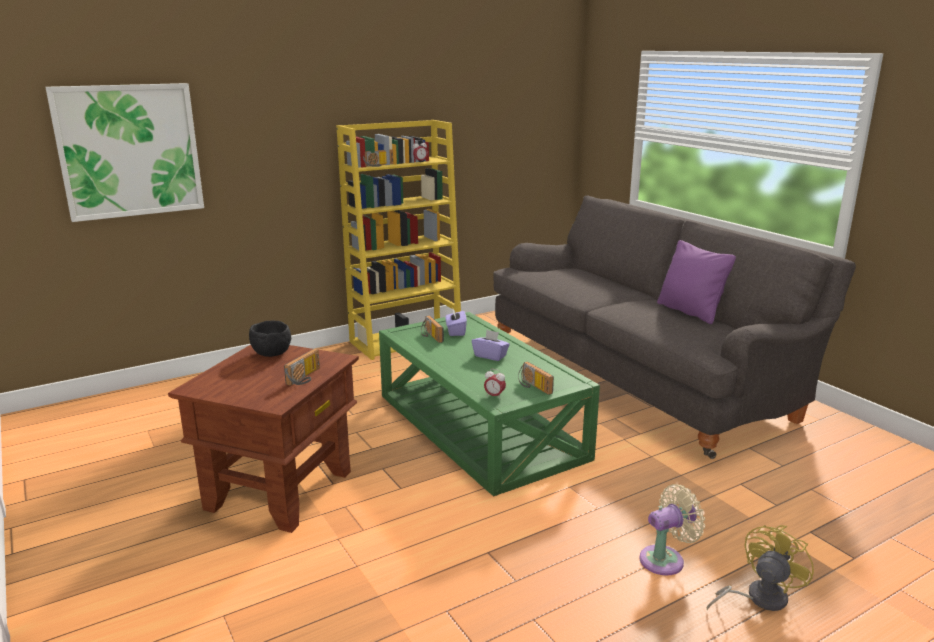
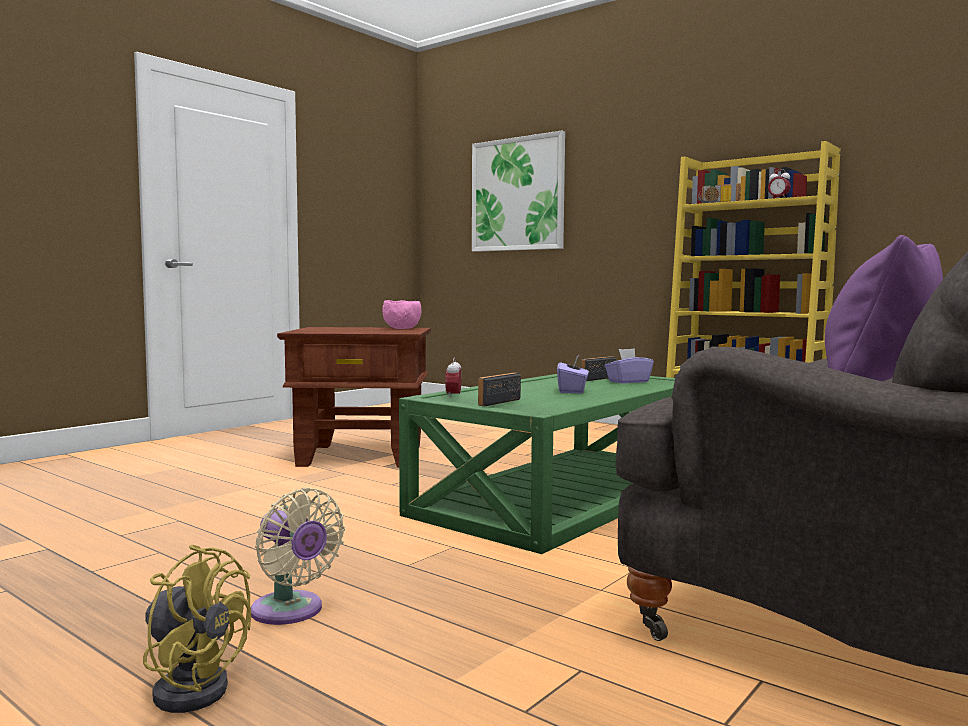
camera: 70 degrees right, 15 degrees down
(270, 354) = (401, 328): black bowl -> pink bowl
(305, 378) = (355, 332): radio -> none

